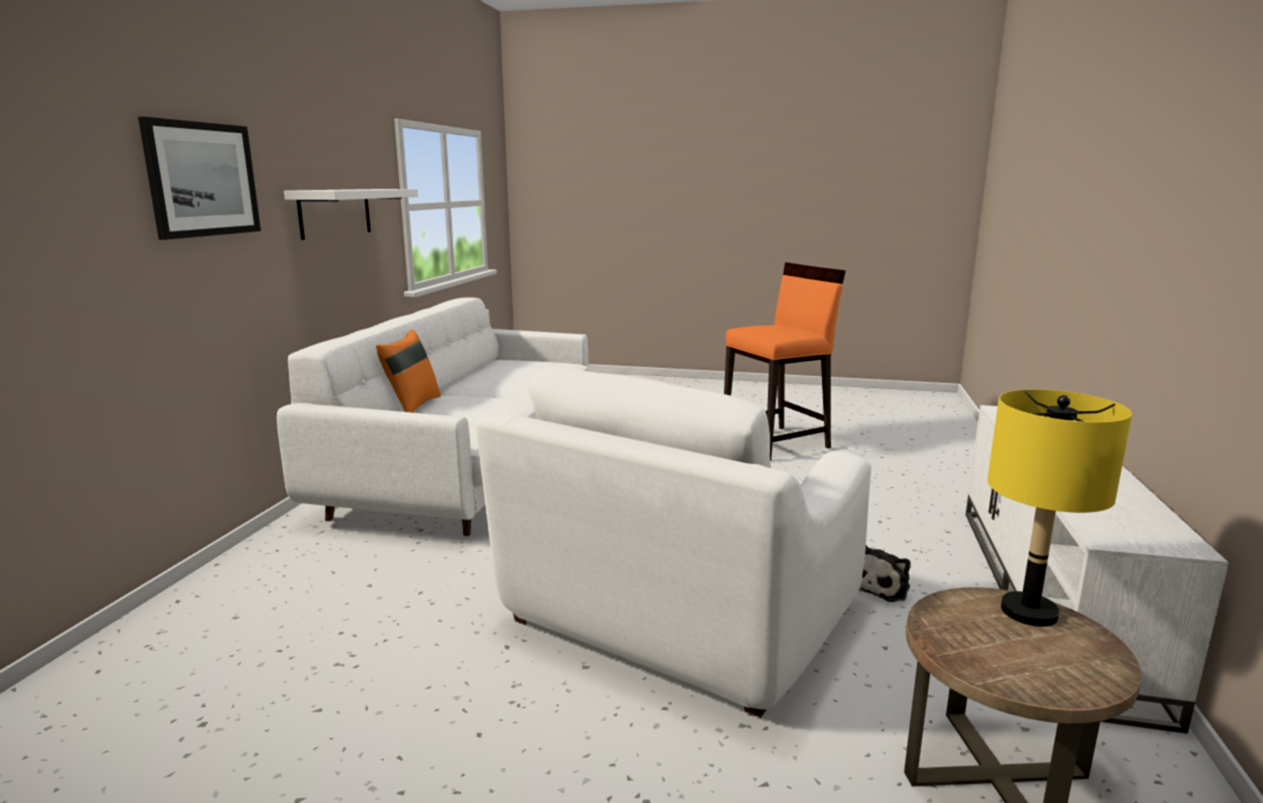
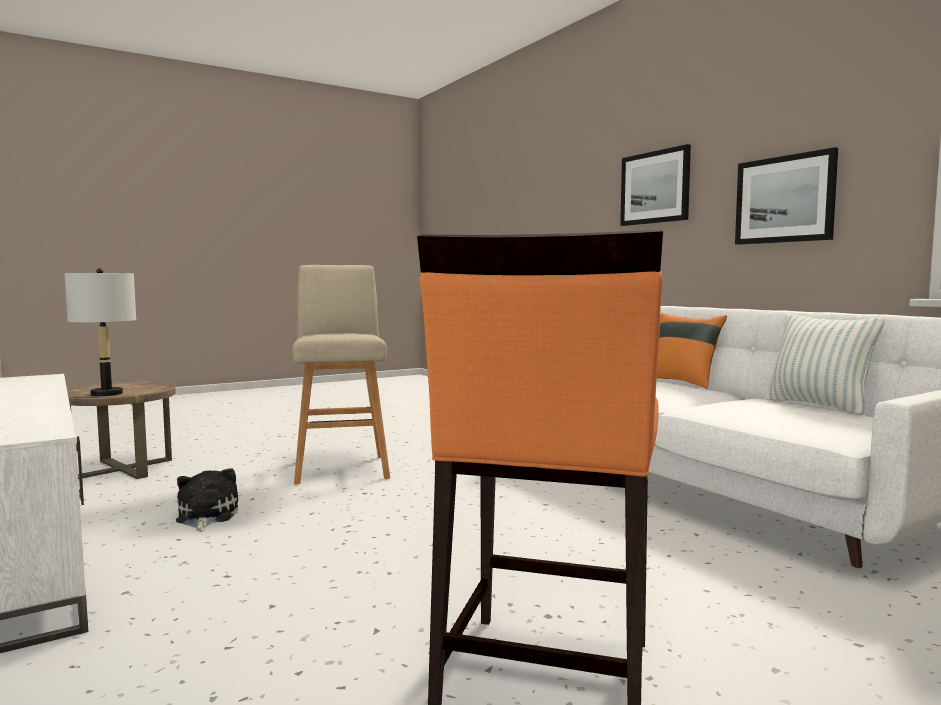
camera: 135 degrees right, 10 degrees down
(335, 212) = (784, 199): white shelf -> picture
(483, 371) = (818, 406): none -> pillow
(678, 614) = (341, 468): white armchair -> beige stool
(1028, 612) = (107, 394): yellow table lamp -> grey table lamp

